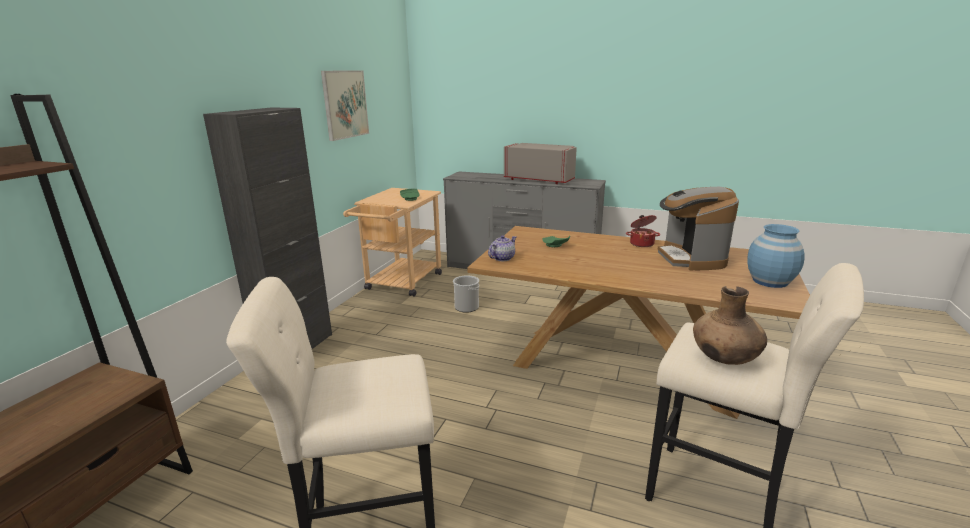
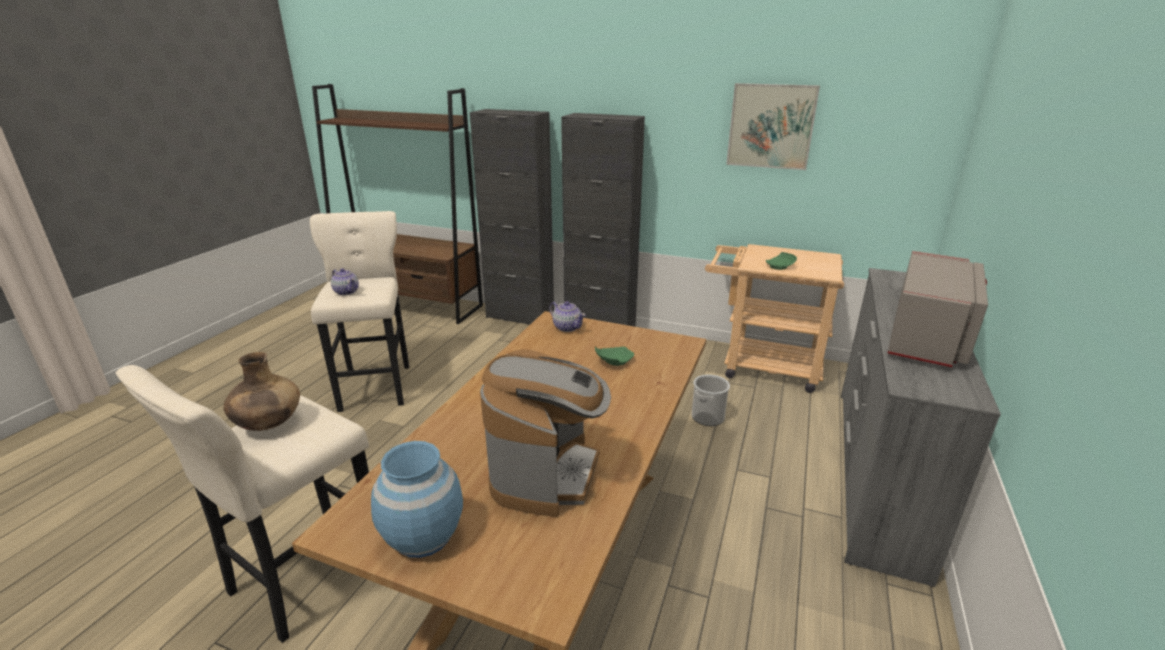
camera: 90 degrees right, 5 degrees up
(214, 409) = (520, 316): none -> black cabinet
(382, 389) = (346, 291): none -> teapot
(641, 243) = (625, 436): cooking pot -> none
(690, 258) = (546, 473): coffee machine -> coffee machine turned 105 degrees clockwise

